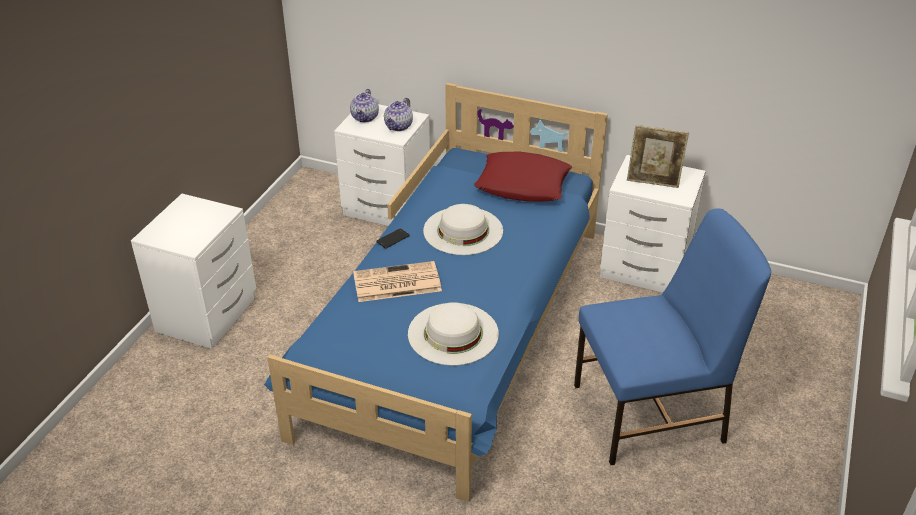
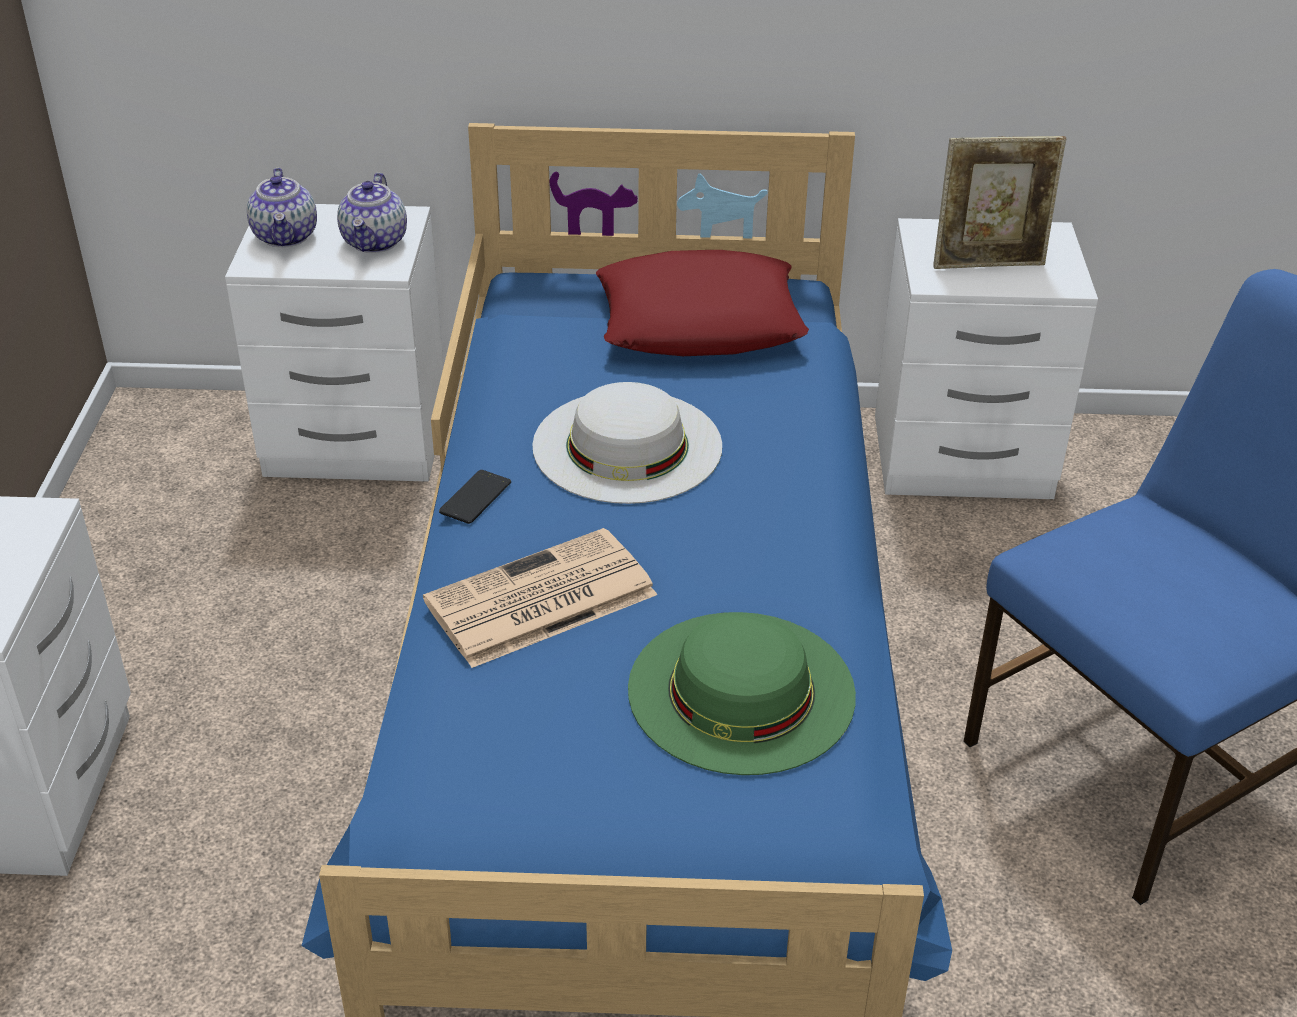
camera: 20 degrees left, 0 degrees up
(453, 333) = (741, 691): white hat -> green hat

